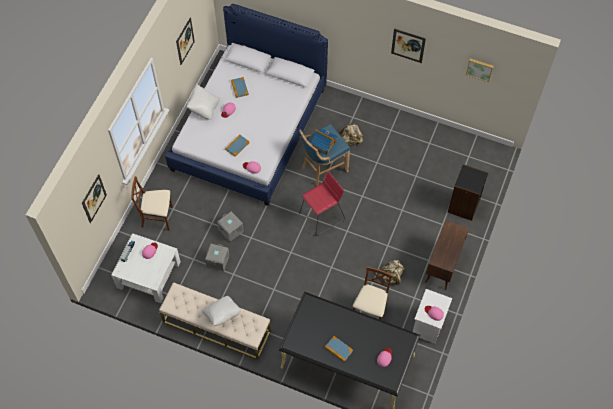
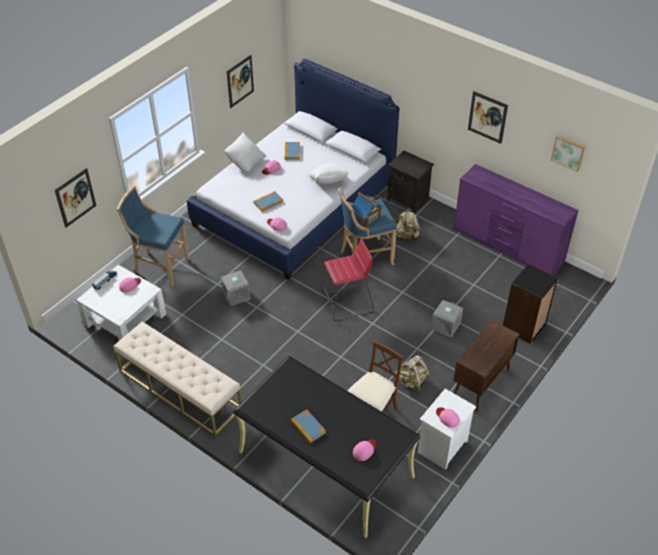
camera: 15 degrees right, 15 degrees down
(157, 217) = (159, 266): brown chair -> blue stool
(217, 261) = (208, 322): grey storage box -> grey storage box (445, 325)
(222, 315) = (184, 367): white pillow -> white pillow (328, 183)
(342, 103) = (408, 200): none -> black nightstand
(434, 132) = (508, 246): none -> purple dresser

